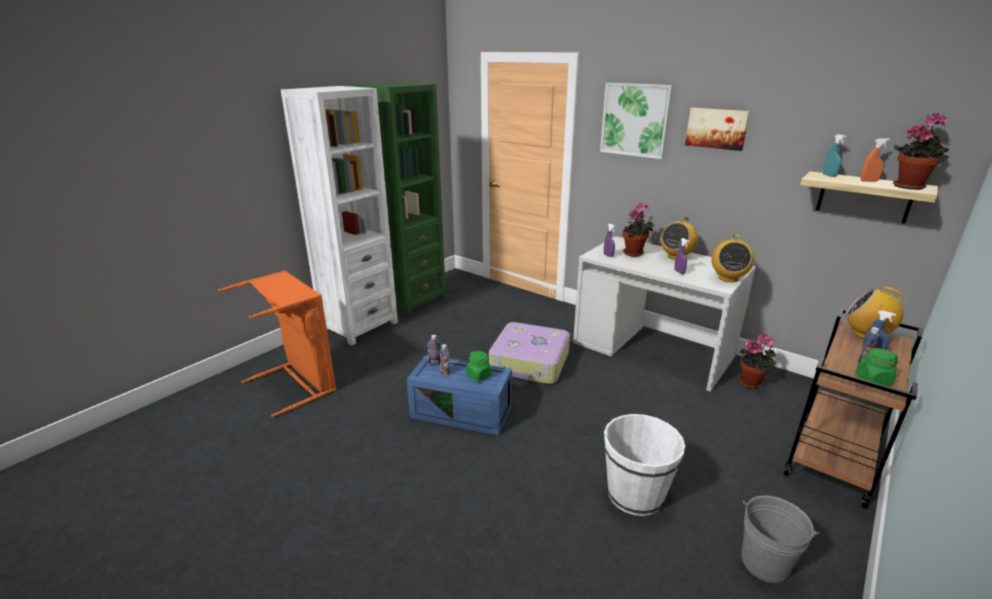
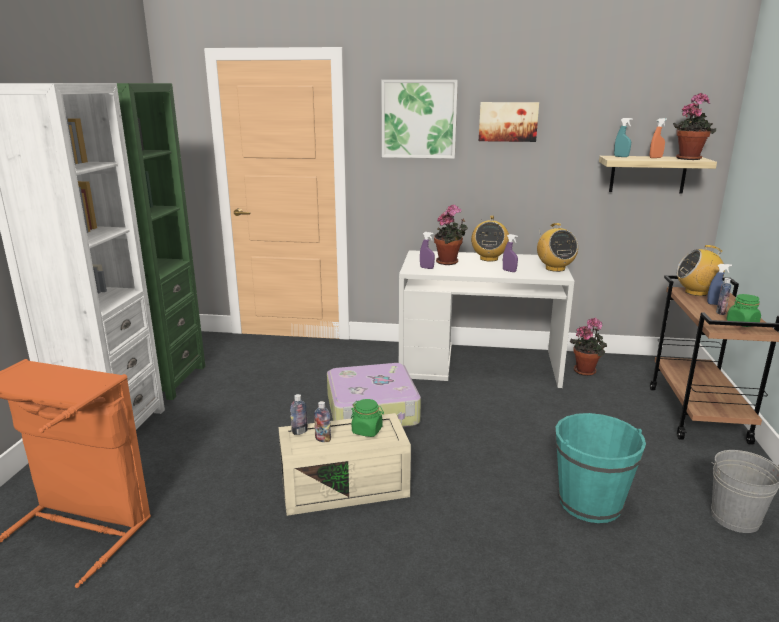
camera: 30 degrees left, 5 degrees down
(463, 411) = (346, 485): blue storage box -> beige storage box
(635, 494) = (590, 503): white bucket -> turquoise bucket

